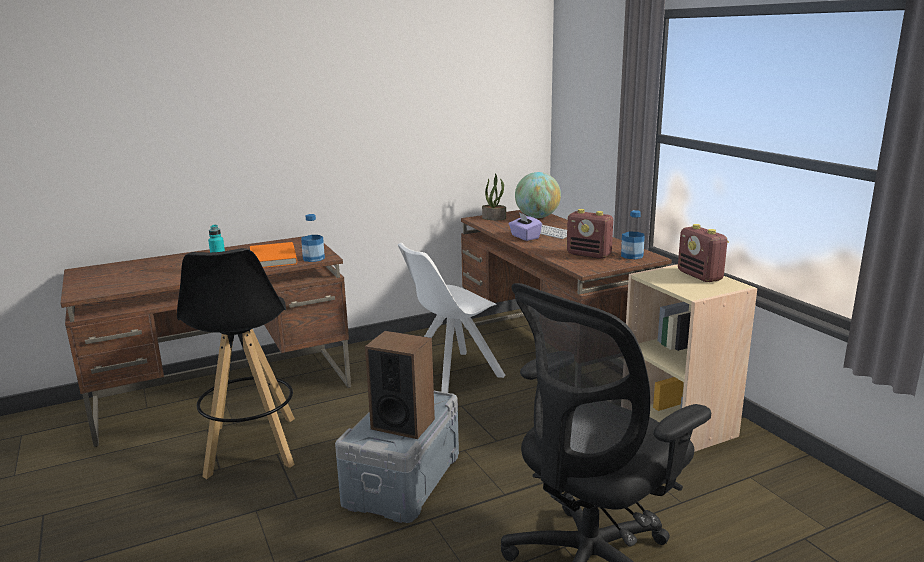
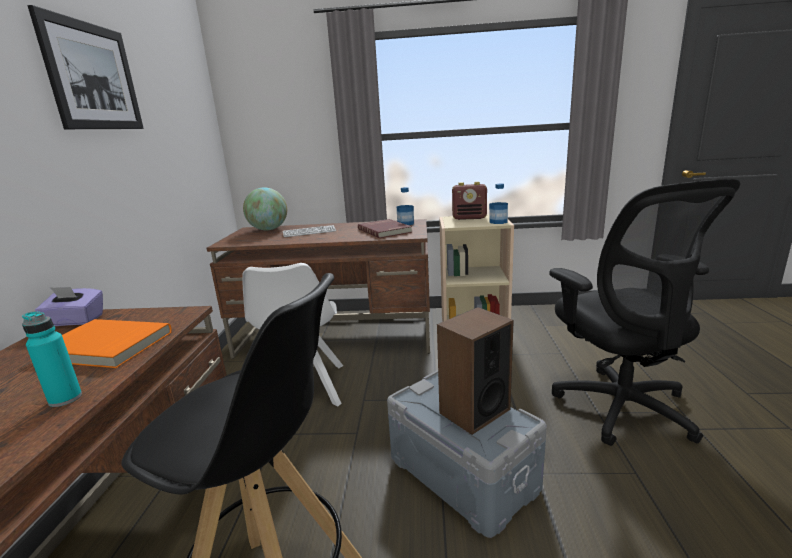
camera: 60 degrees left, 0 degrees up
(313, 258) = (173, 320): bottle -> bottle (498, 222)
(382, 74) = (93, 77): none -> picture
(494, 218) = (238, 239): potted plant -> none
(524, 237) = (308, 238): purple tissue box -> purple tissue box (76, 321)
(589, 255) = (385, 230): radio -> red book

